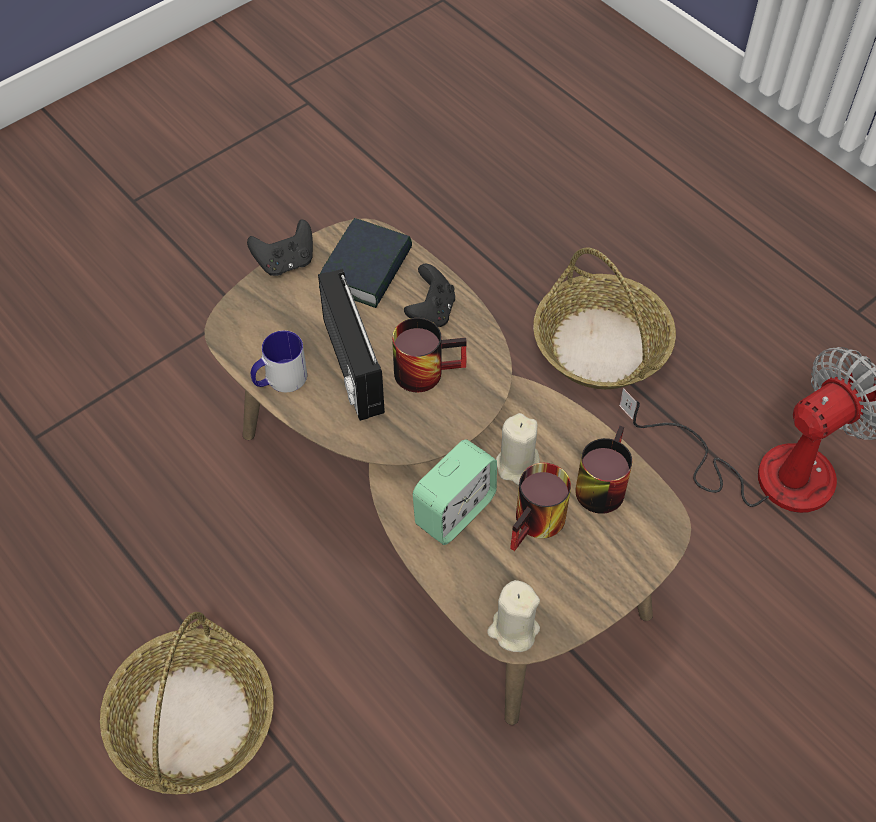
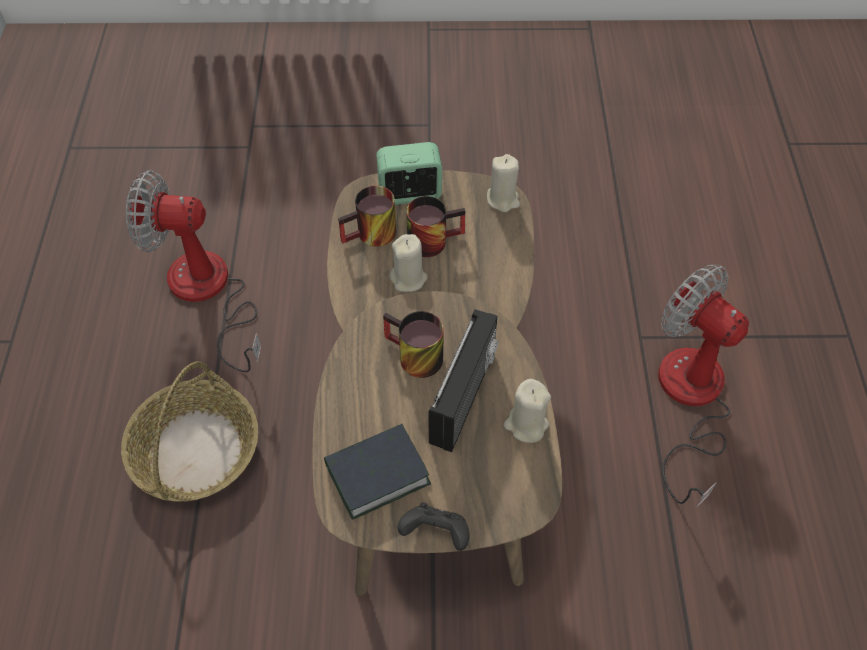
camera: 140 degrees left, 0 degrees up
(192, 719) = (689, 400): basket -> fan
(279, 380) = (526, 425): mug -> beige candle
(431, 312) = (364, 399): black game controller -> none
(454, 511) = (475, 278): alarm clock -> alarm clock (410, 194)

